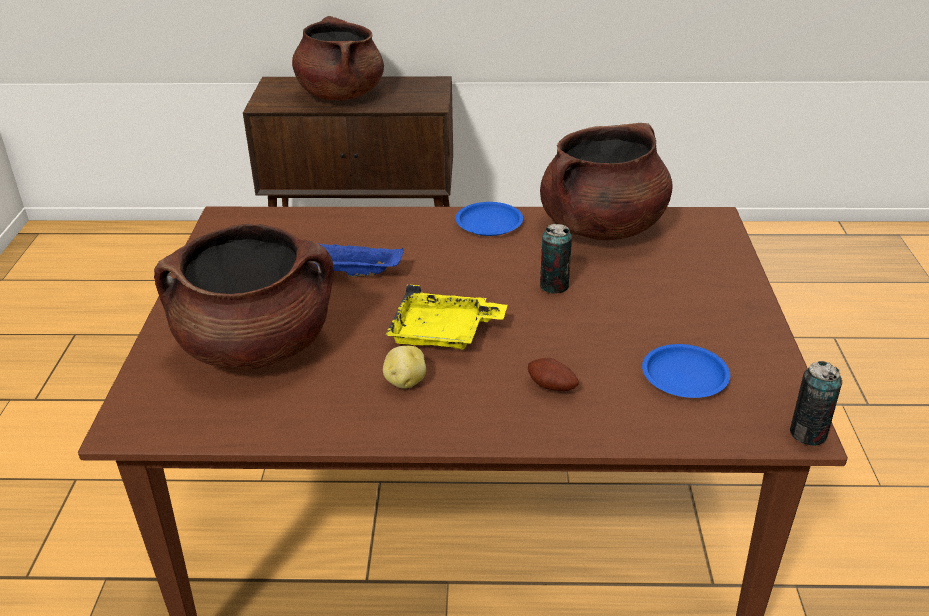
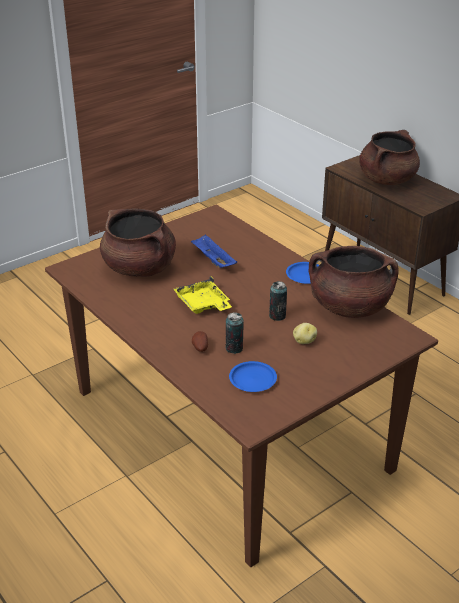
camera: 50 degrees right, 0 degrees up
(405, 381) = (160, 311): potato -> potato (304, 341)
(808, 434) = (252, 430): can -> can (234, 348)

